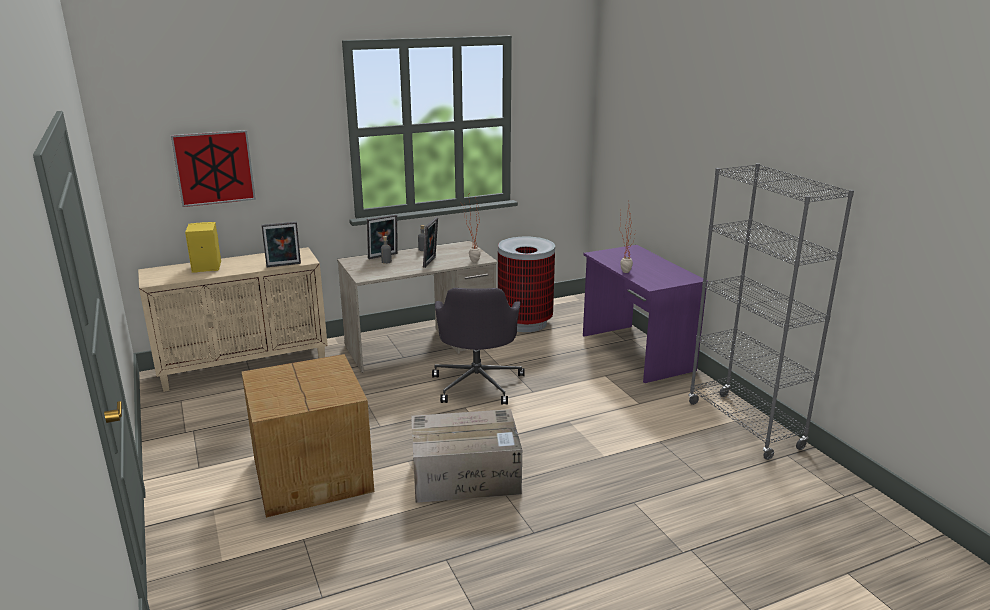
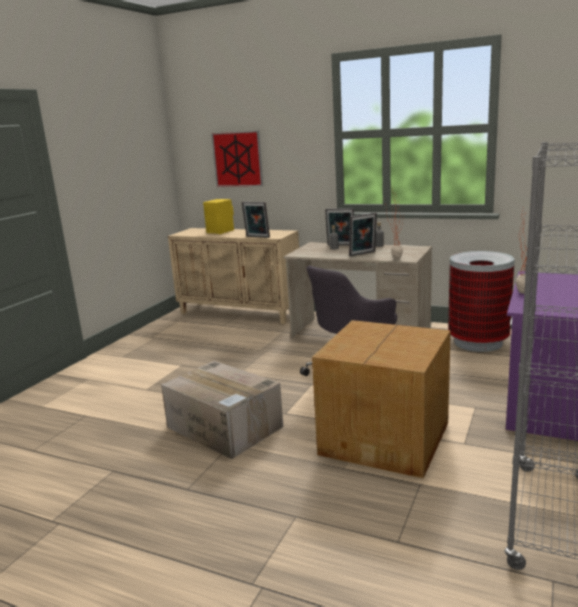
camera: 50 degrees right, 5 degrees down
(313, 473) = (157, 383): cardboard box -> cardboard box (387, 438)

